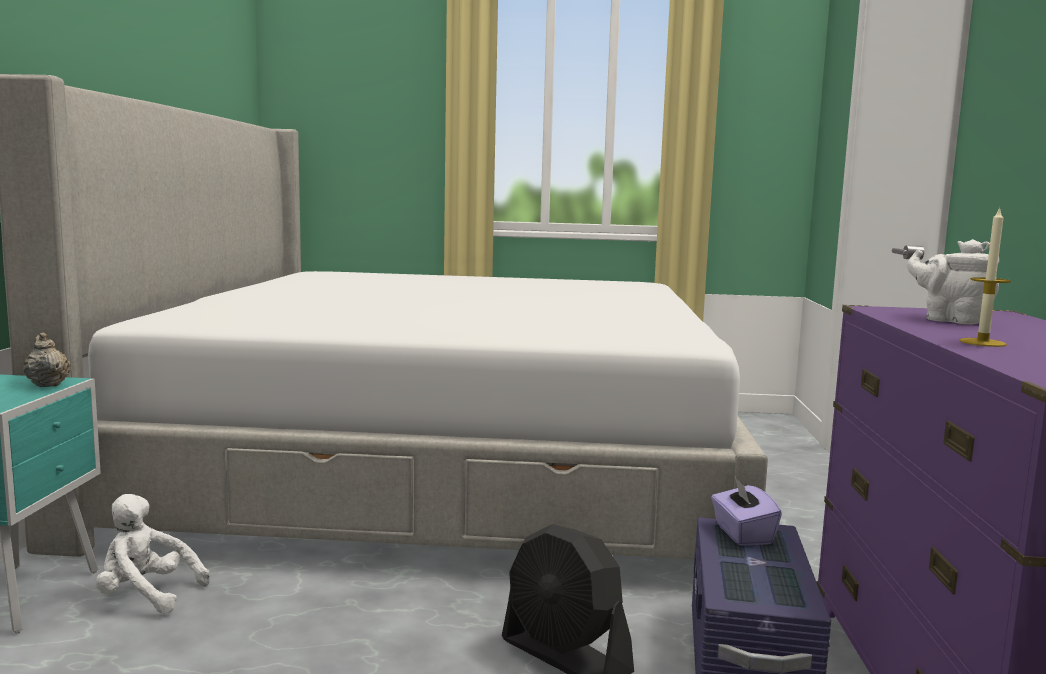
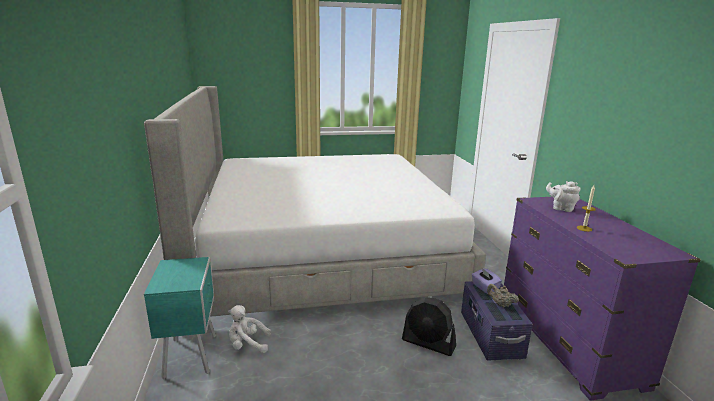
camera: 15 degrees left, 10 degrees up
(48, 384) = (195, 265): beige teapot -> beige teapot (501, 304)

